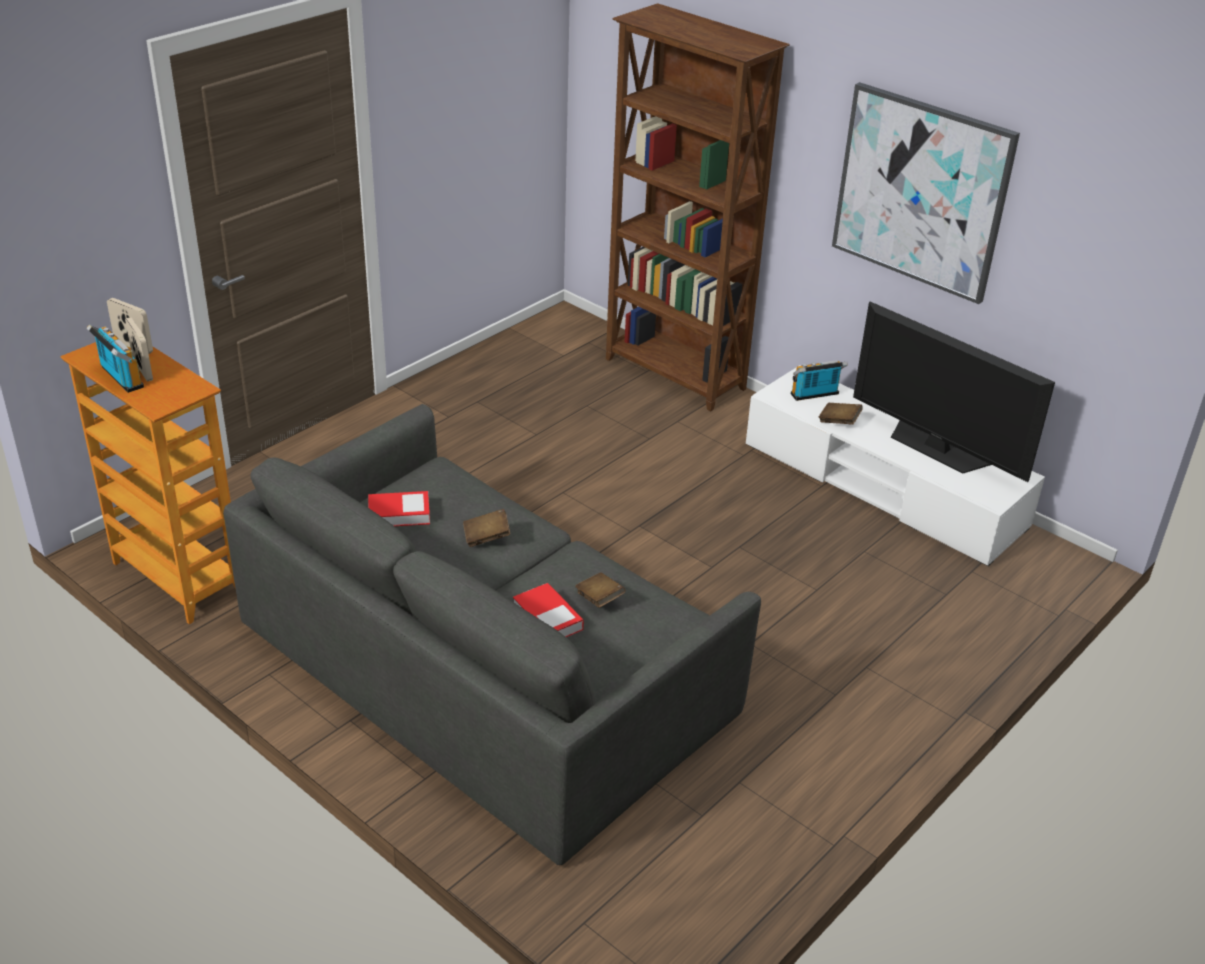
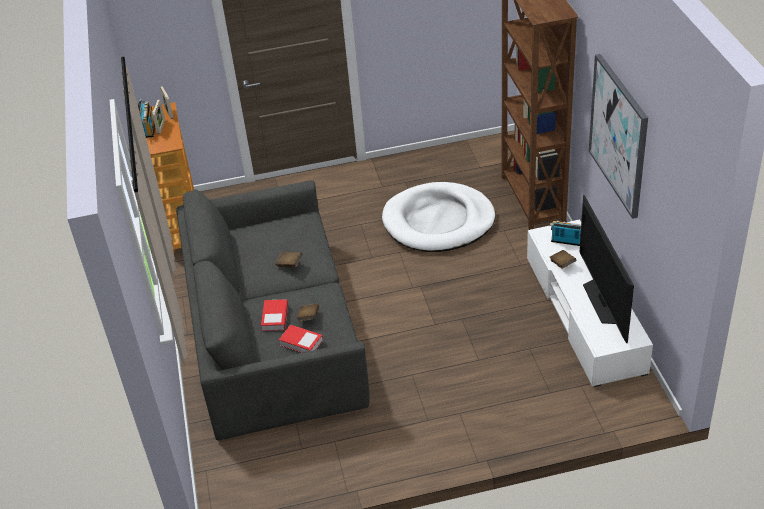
camera: 40 degrees right, 5 degrees up
(399, 514) = (262, 237): book -> book (301, 342)
(578, 437) = (438, 221): none -> white dog bed

